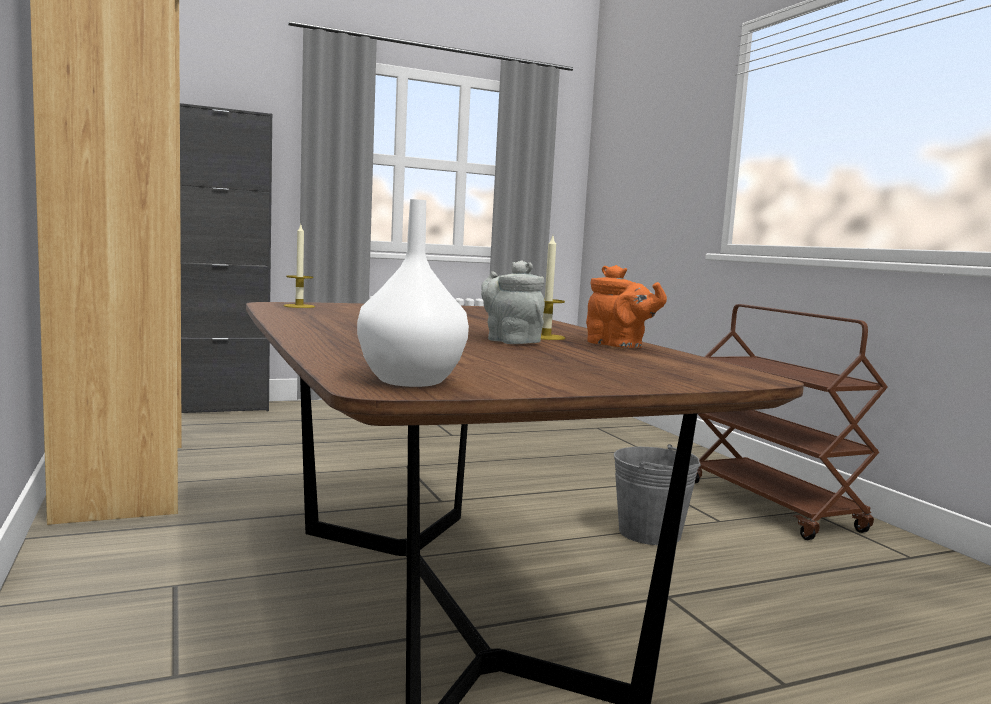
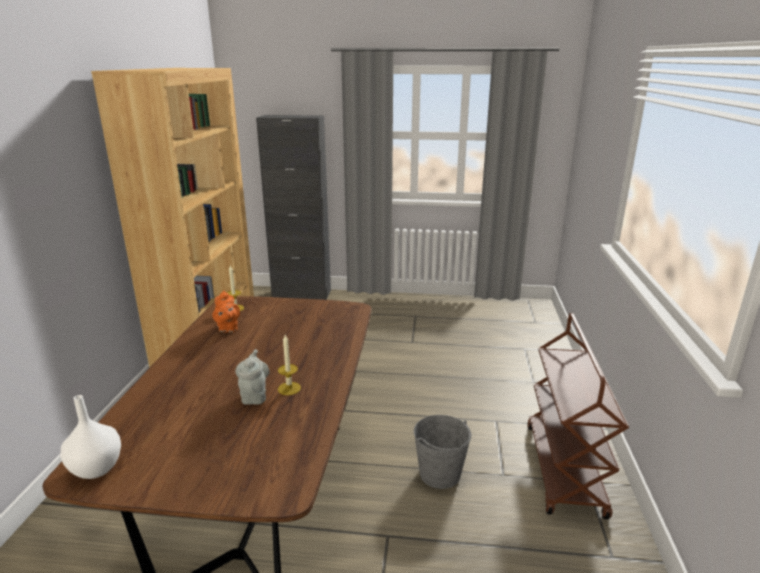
camera: 30 degrees right, 15 degrees up
(618, 346) = (307, 413): orange teapot -> orange teapot (228, 329)

